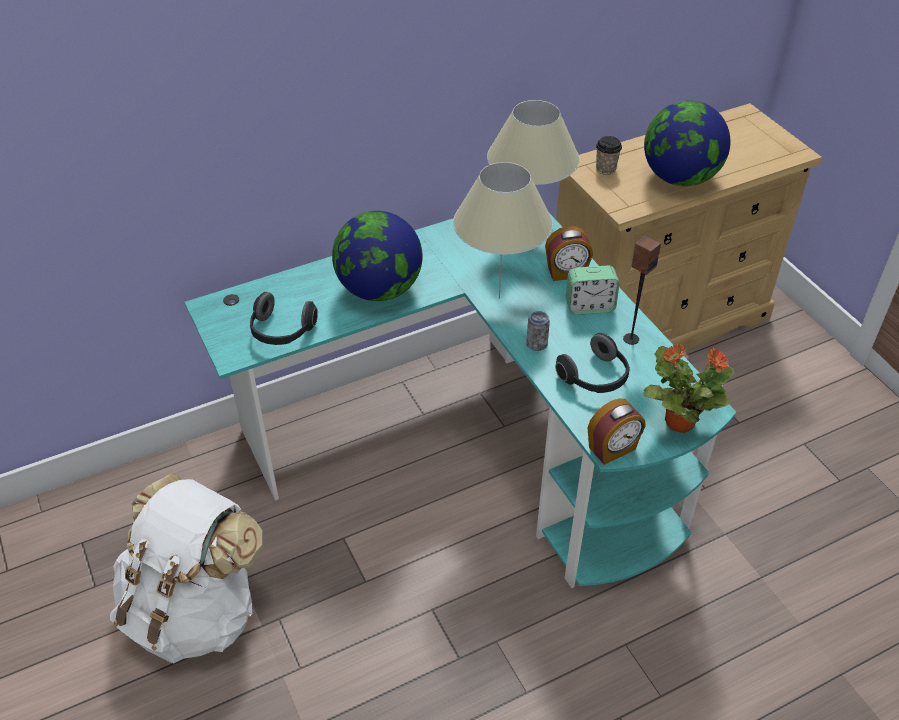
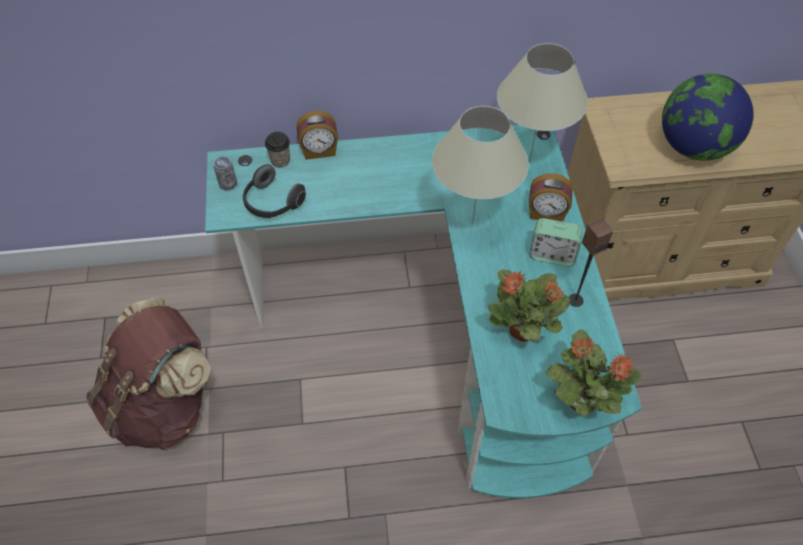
camera: 20 degrees right, 10 degrees up
(195, 610) = (164, 403): white backpack -> brown backpack
(379, 289) = (371, 184): globe -> none
(536, 344) = (485, 280): can -> can (228, 184)
(595, 378) = (523, 330): headphones -> potted plant
(606, 169) = (624, 118): cup -> cup (280, 161)
(612, 449) = (506, 409): alarm clock -> alarm clock (319, 151)

